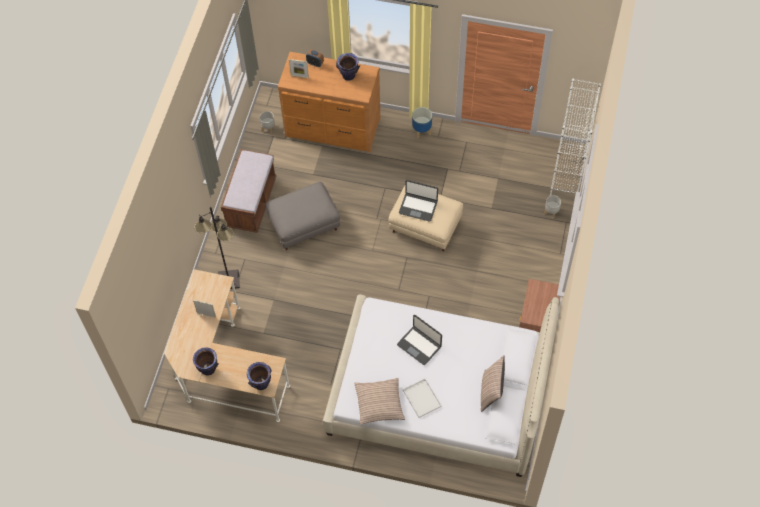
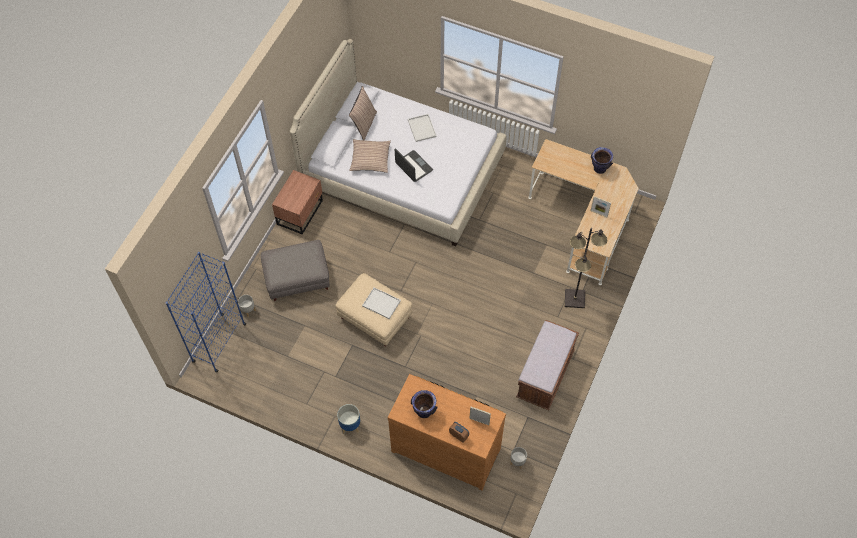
camera: 170 degrees left, 0 degrees up
(261, 383) = (555, 150): vase -> none
(304, 225) = (494, 341): grey ottoman -> grey ottoman (297, 278)
(379, 403) = (457, 130): pillow -> pillow (370, 159)
(418, 207) = (380, 303): laptop -> white tray
(566, 178) = (219, 343): white bookcase -> blue bookcase

